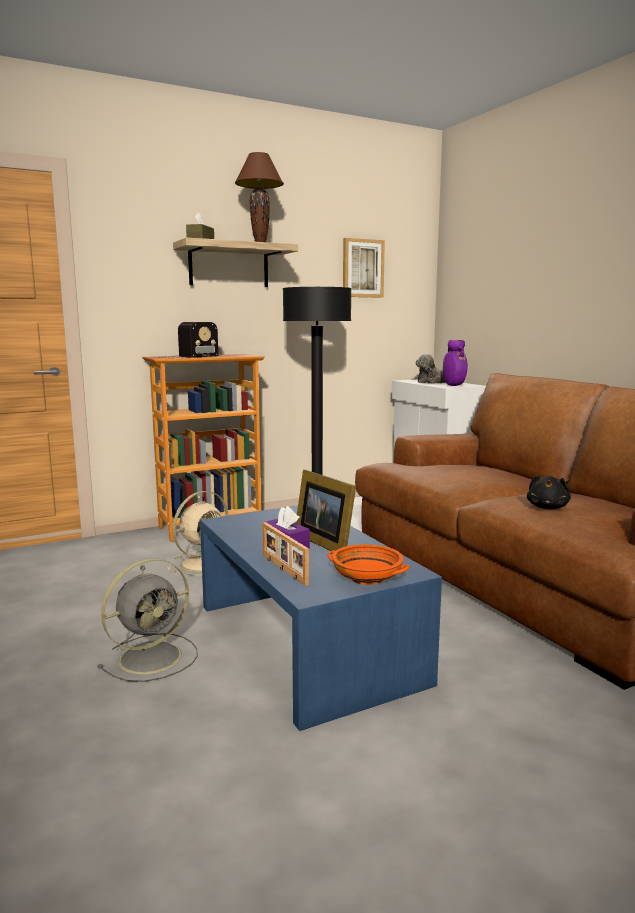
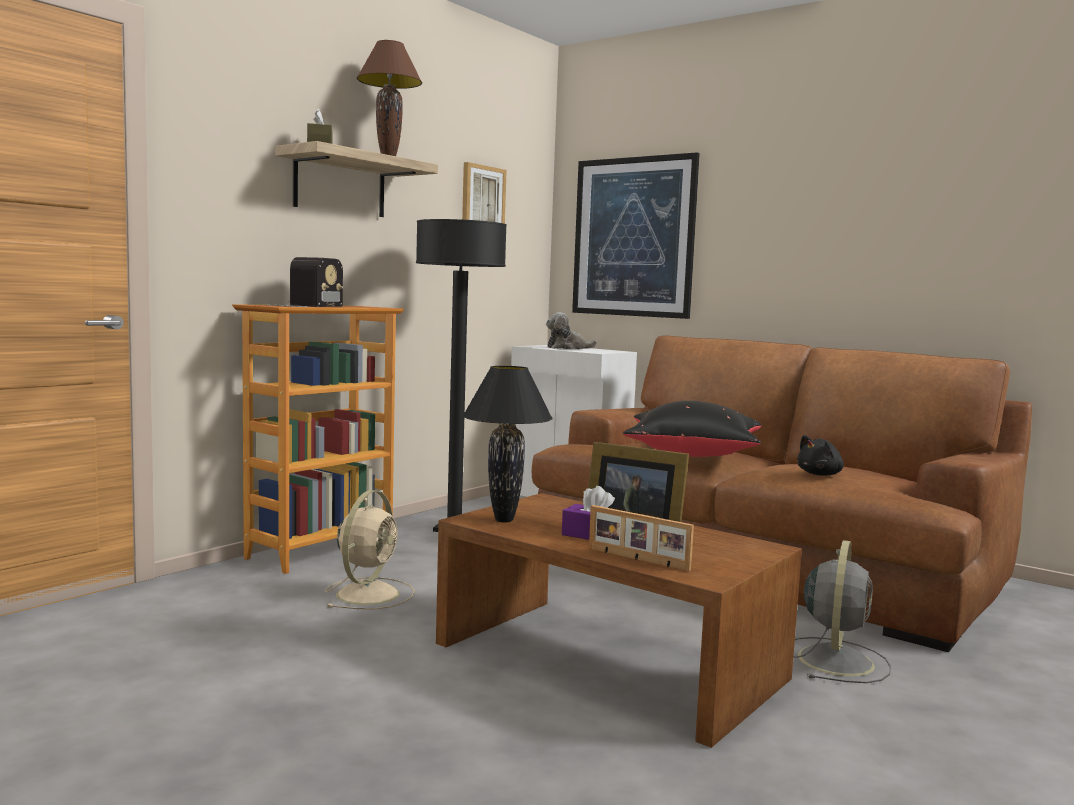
camera: 25 degrees left, 5 degrees down
(153, 656) = (443, 707): grey fan -> grey fan (836, 659)
(242, 524) = (503, 520): none -> black table lamp
(307, 641) = (609, 660): blue coffee table -> brown coffee table
(367, 578) = (737, 557): orange bowl -> none
(453, 385) = (601, 351): purple vase -> none
(461, 480) = (692, 455): none -> black pillow
(489, 288) = (633, 237): none -> picture
(547, 507) = (821, 474): black plush toy -> black plush toy turned 60 degrees clockwise

